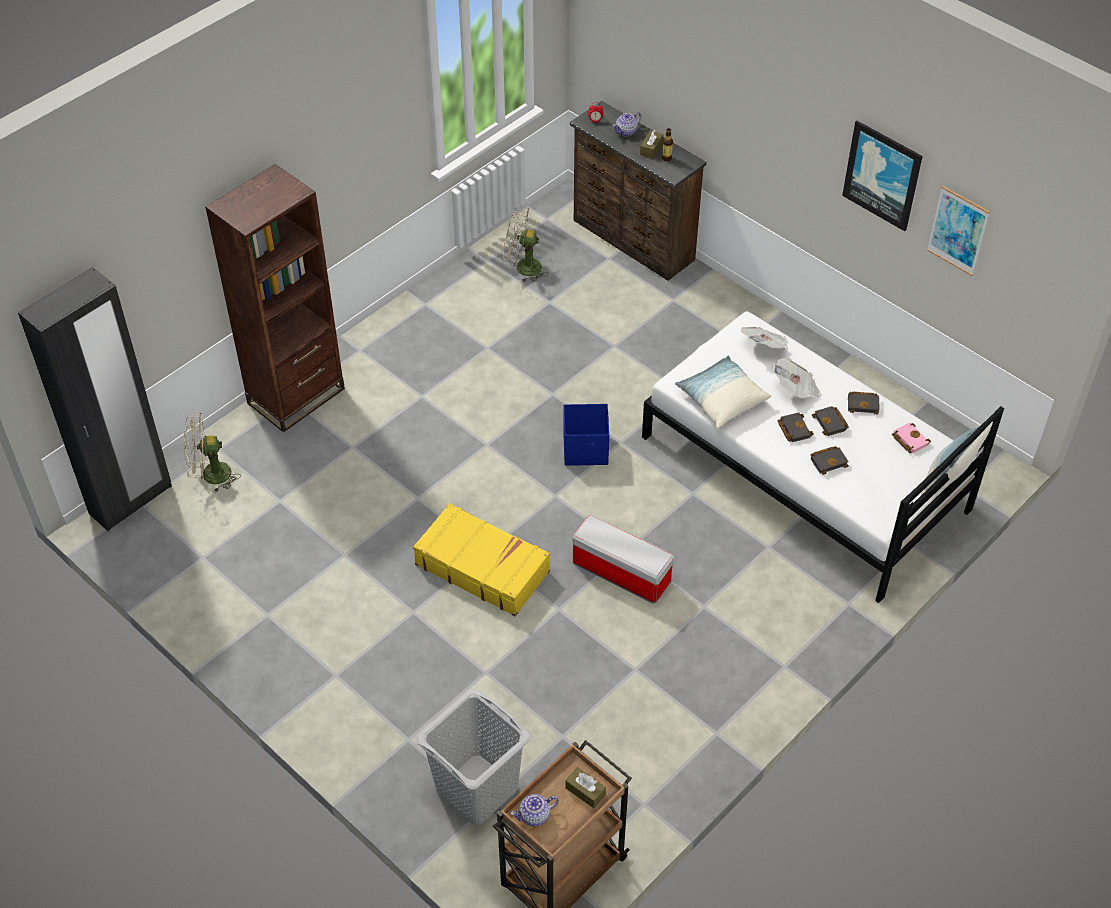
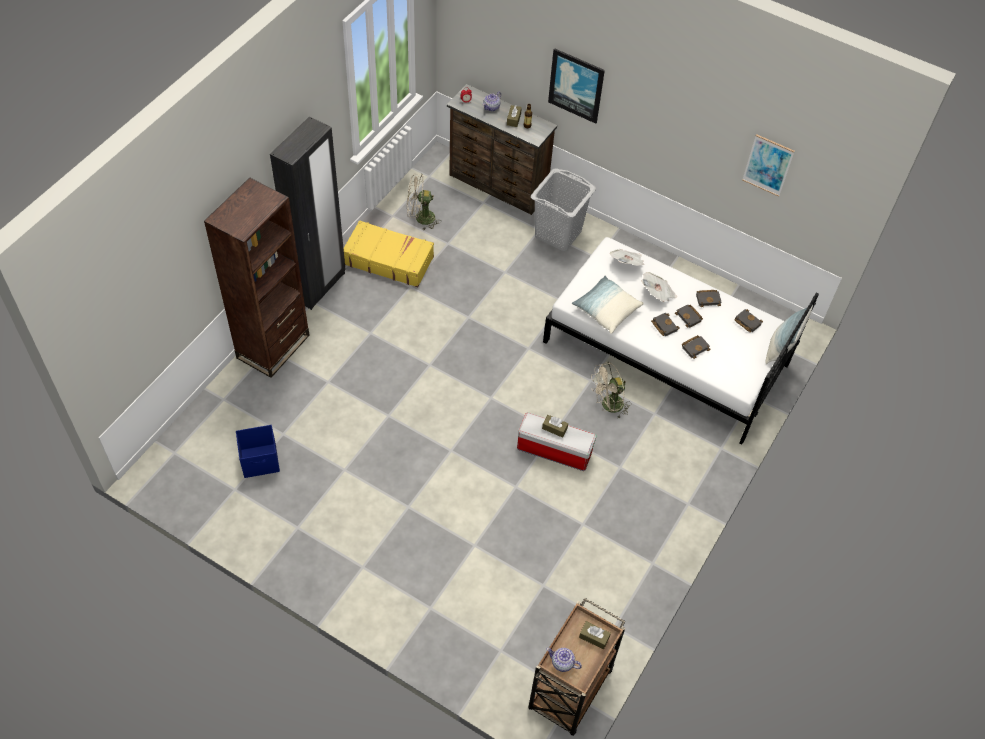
camera: 15 degrees left, 5 degrees up
(131, 500) = (165, 451): black wardrobe -> black wardrobe (320, 287)
(210, 475) = (222, 421): beige fan -> beige fan (608, 406)
(477, 789) = (491, 637): grey laundry basket -> grey laundry basket (558, 233)
(482, 567) = (451, 463): yellow suitcase -> yellow suitcase (388, 260)
(535, 816) = (562, 663): teapot -> teapot turned 60 degrees clockwise
(586, 450) = (504, 358): blue storage box -> blue storage box (261, 461)
(620, 539) = (554, 428): none -> brown tissue box
(882, 175) = (706, 128): picture -> picture (576, 85)
(909, 440) = (746, 322): pink book -> black book

